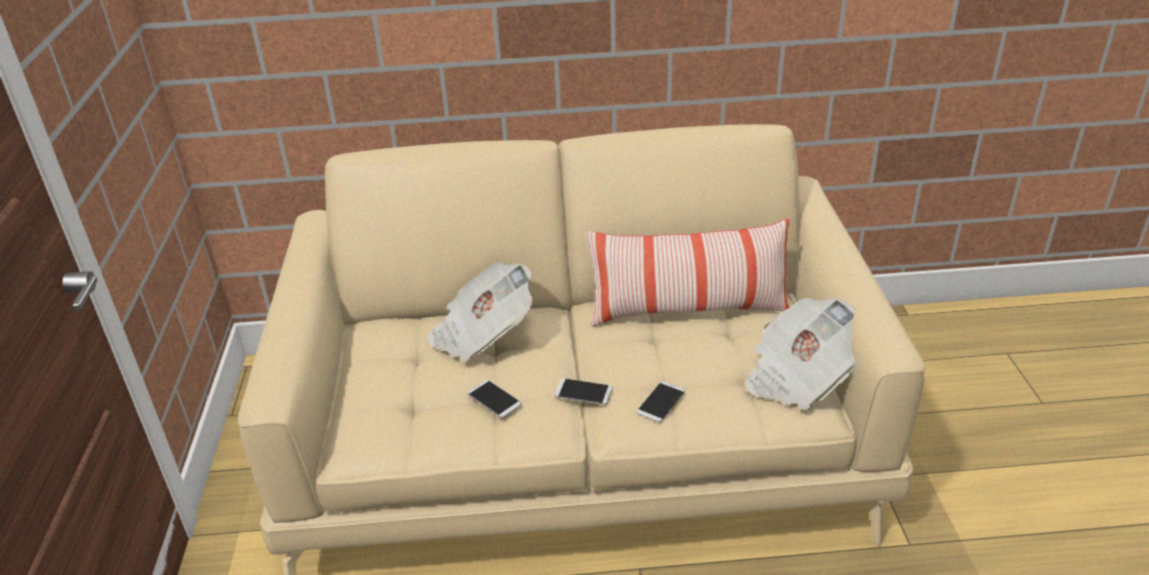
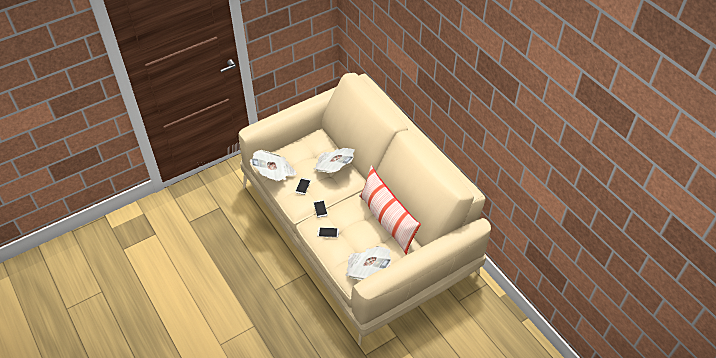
camera: 60 degrees right, 15 degrees up
(411, 434) = (274, 173): none -> newspaper

